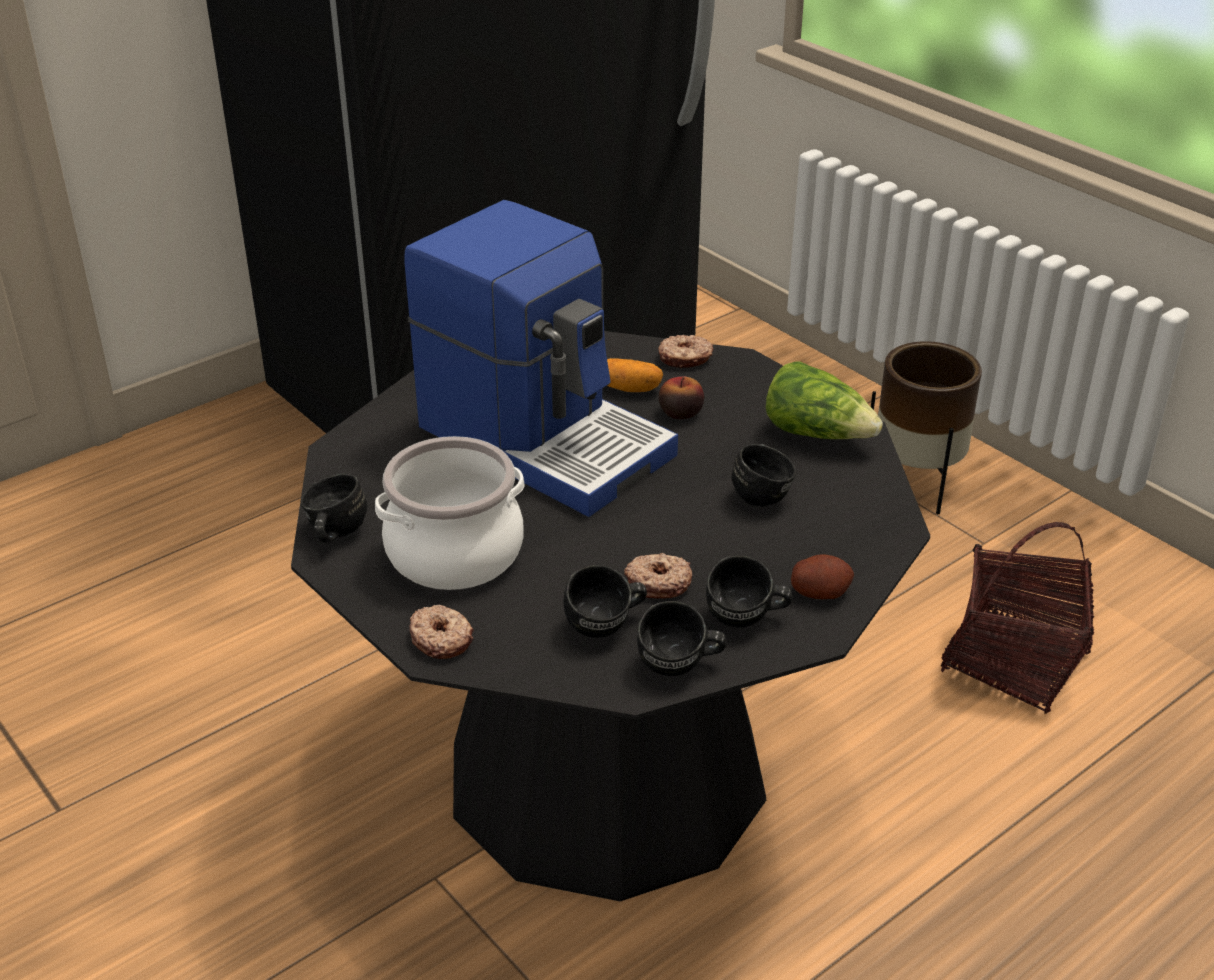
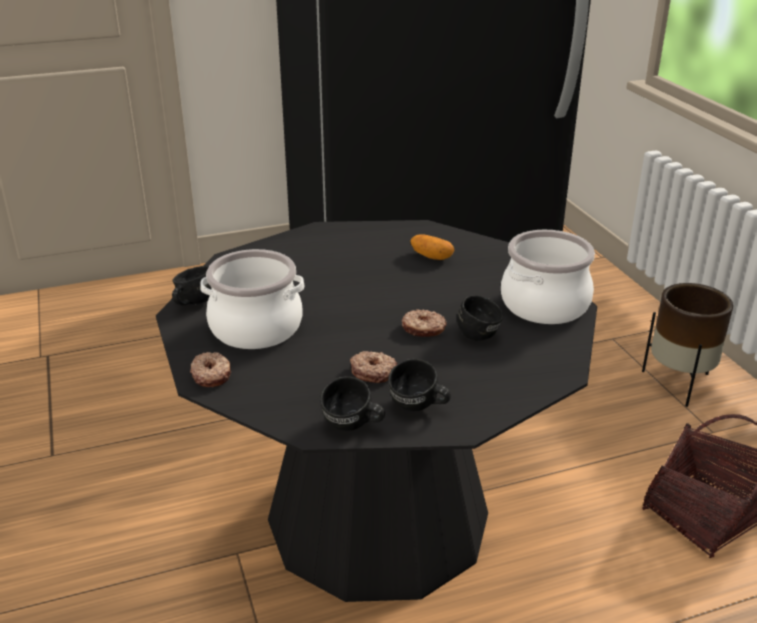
camera: 20 degrees right, 5 degrees down
(545, 439) = (359, 275): coffee machine -> none
(607, 627) = (321, 391): black mug -> none
(680, 413) = (456, 276): apple -> none
(685, 359) = (480, 246): donut -> donut (423, 329)
(818, 433) = (544, 304): lettuce -> cooking pot
(820, 592) = (482, 402): potato -> none

